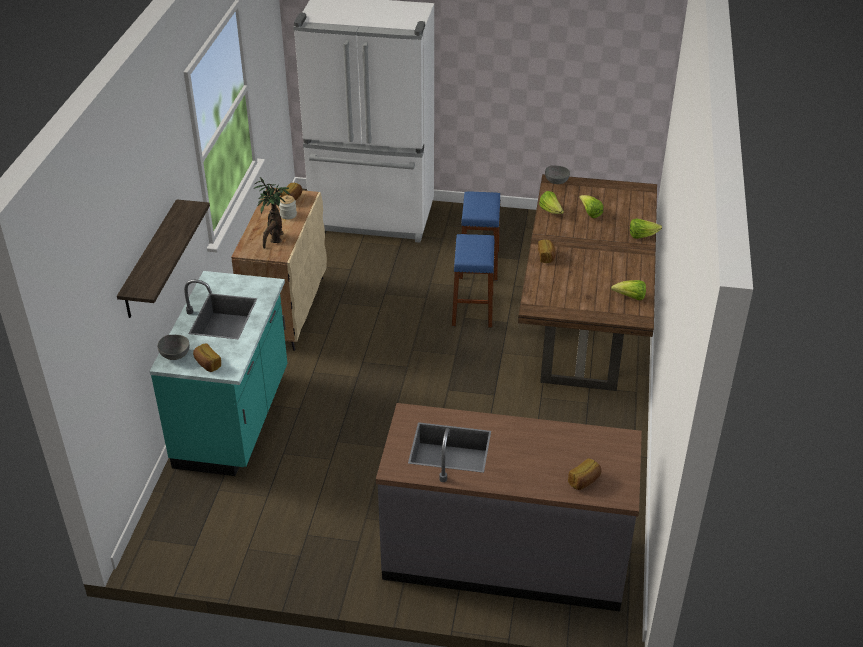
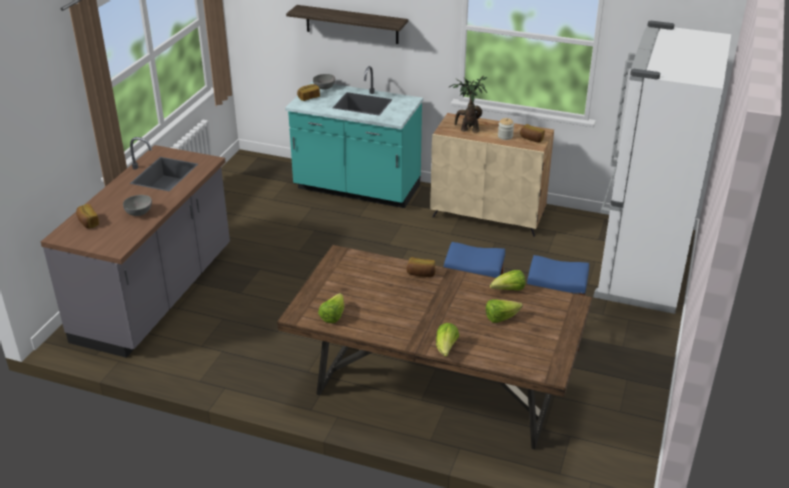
camera: 100 degrees right, 5 degrees down
(556, 181) = (574, 304): grey bowl -> grey bowl (140, 213)

